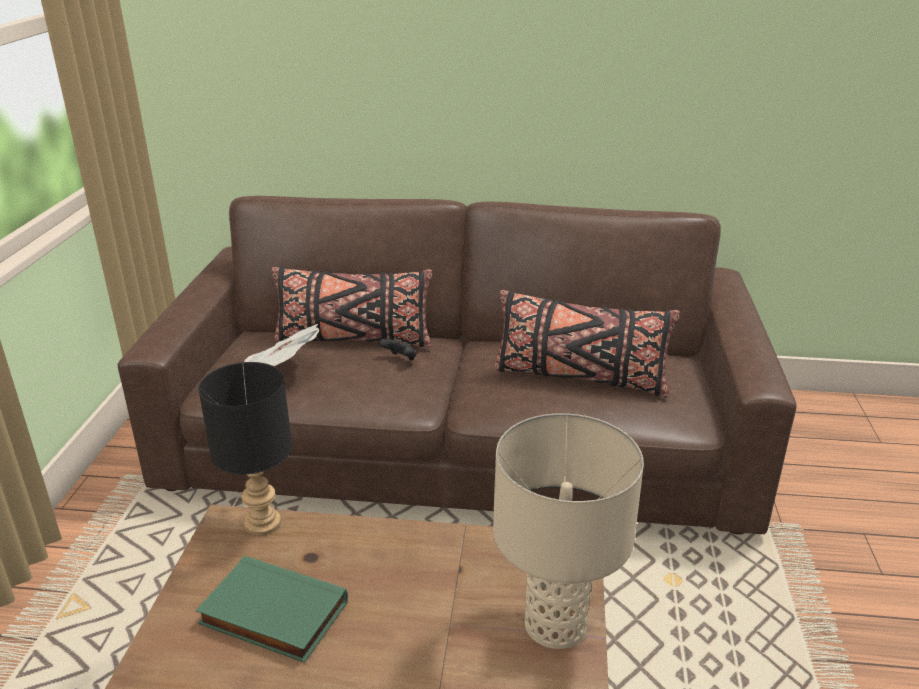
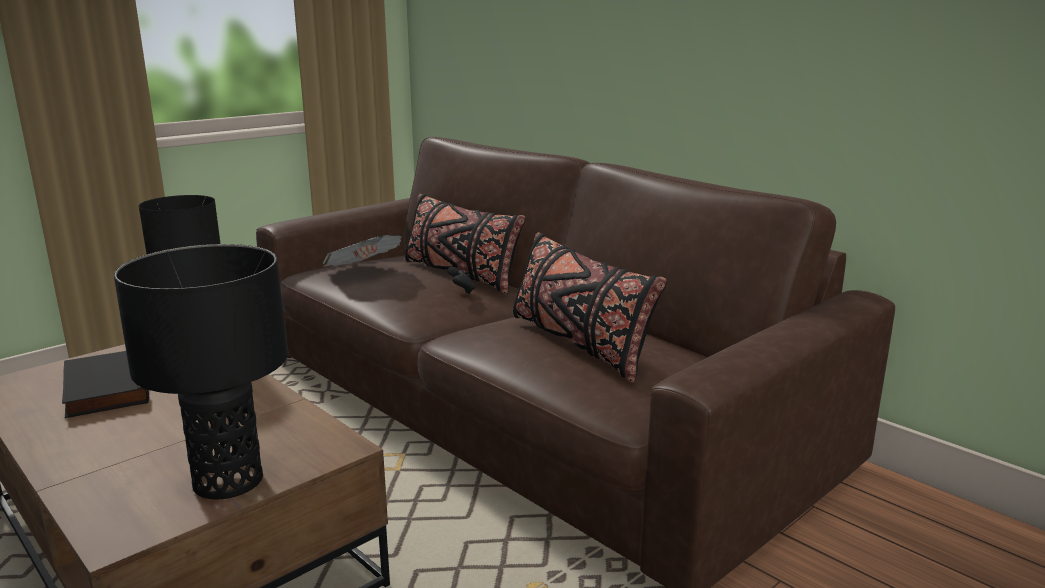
camera: 40 degrees right, 10 degrees down
(271, 615) = (103, 389): green book -> black book
(554, 623) = (228, 480): beige table lamp -> black table lamp

